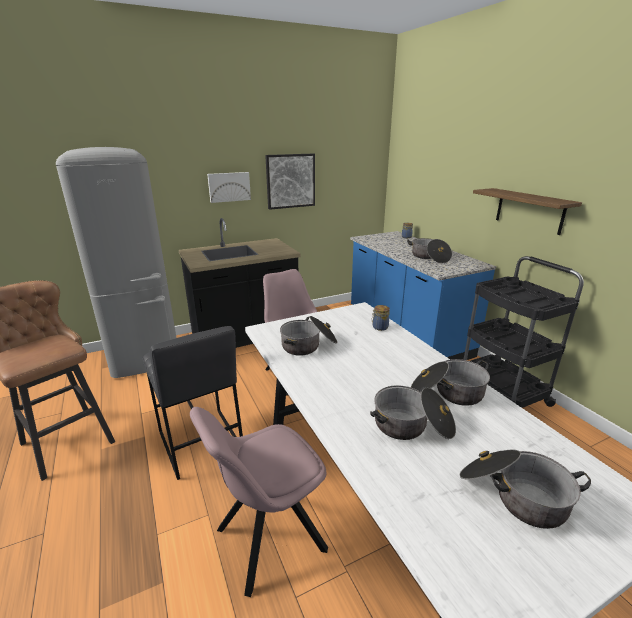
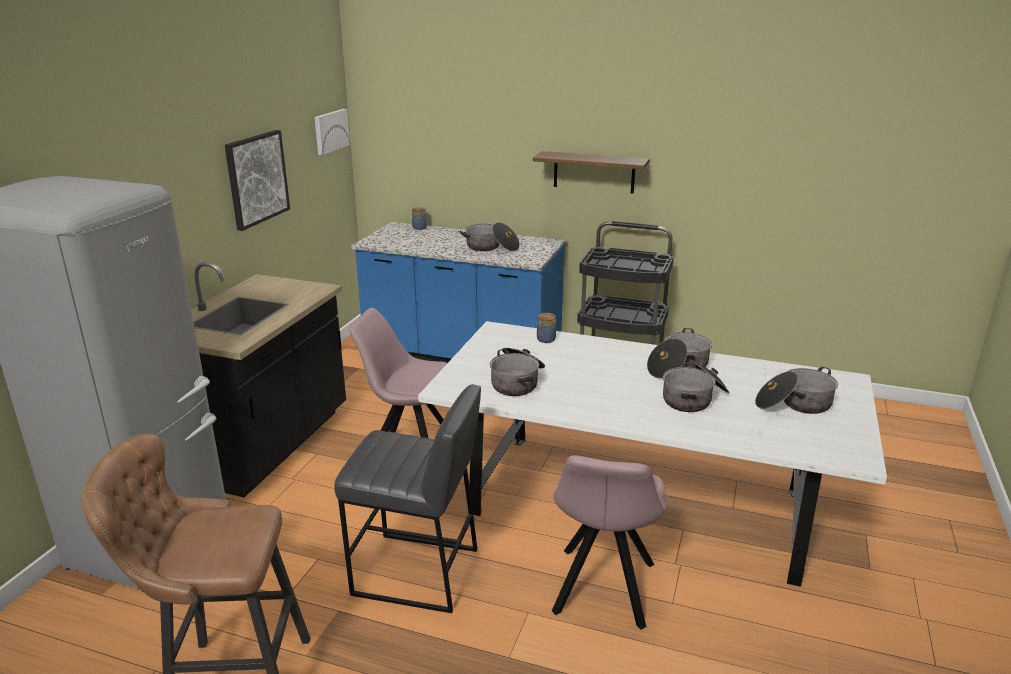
camera: 45 degrees left, 0 degrees up
(229, 187) = (188, 207): picture -> picture (330, 131)

